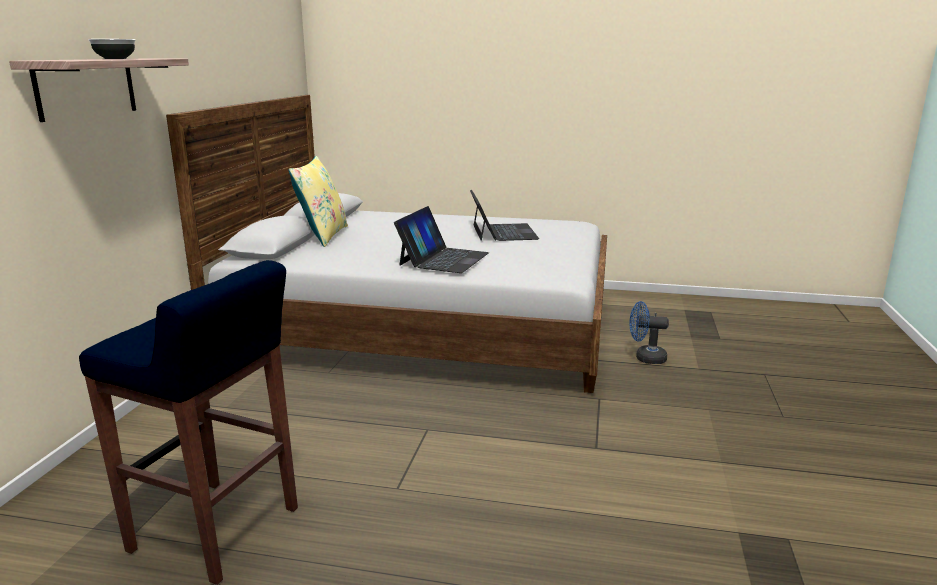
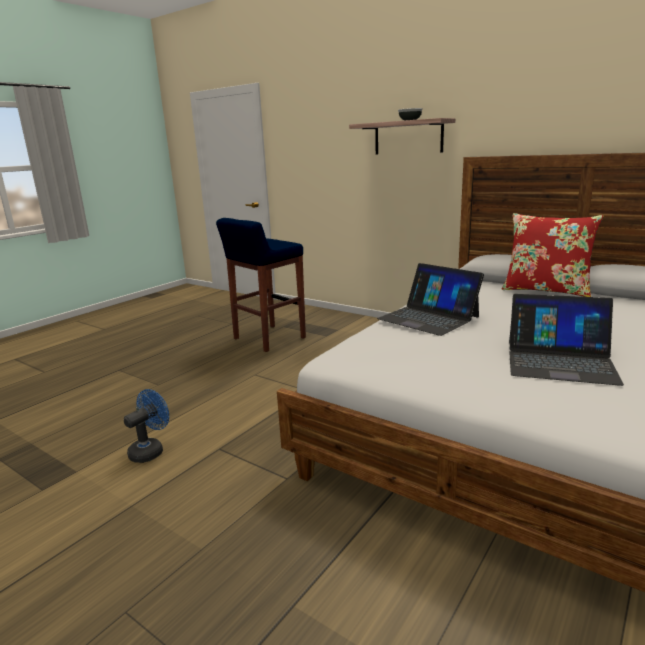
camera: 115 degrees right, 0 degrees up
(322, 236) = (546, 290): yellow pillow -> red pillow
(645, 358) = (357, 561): blue fan -> blue fan (150, 450)

